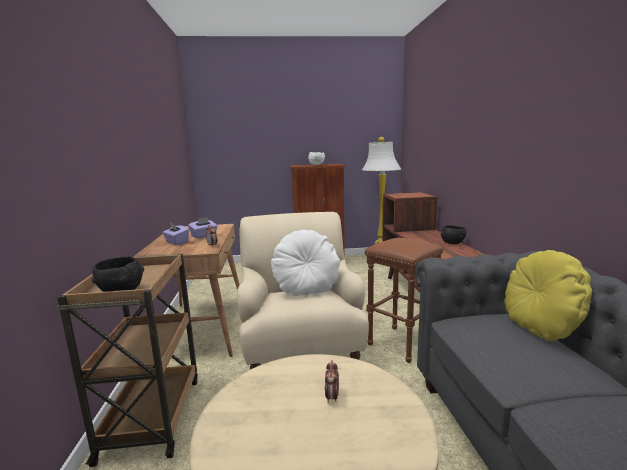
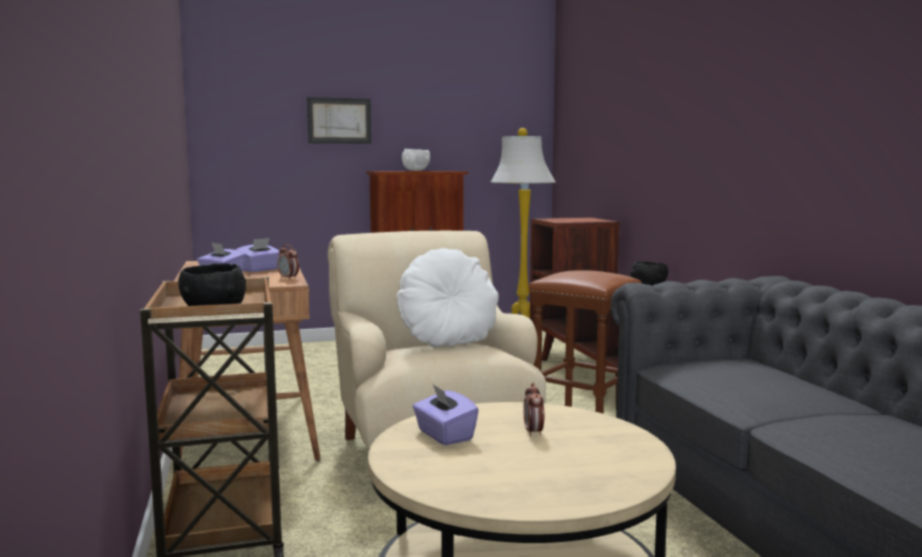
camera: 10 degrees left, 5 degrees down
(264, 395) = (444, 435): none -> purple tissue box
(273, 136) = (339, 120): none -> picture
(539, 329) = (777, 368): yellow pillow -> none

